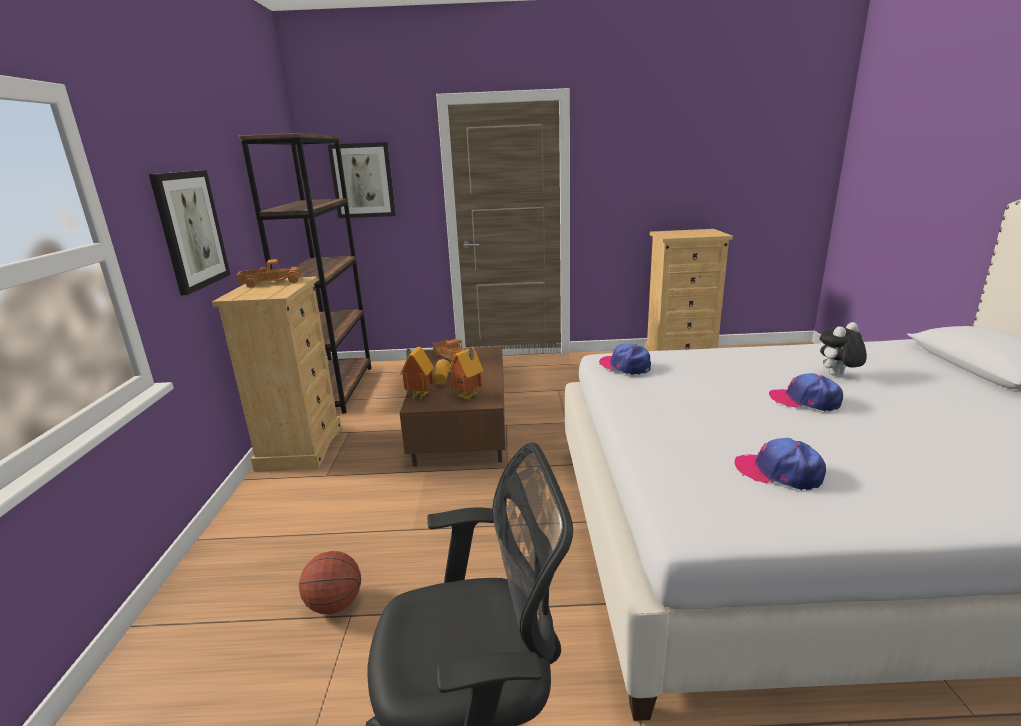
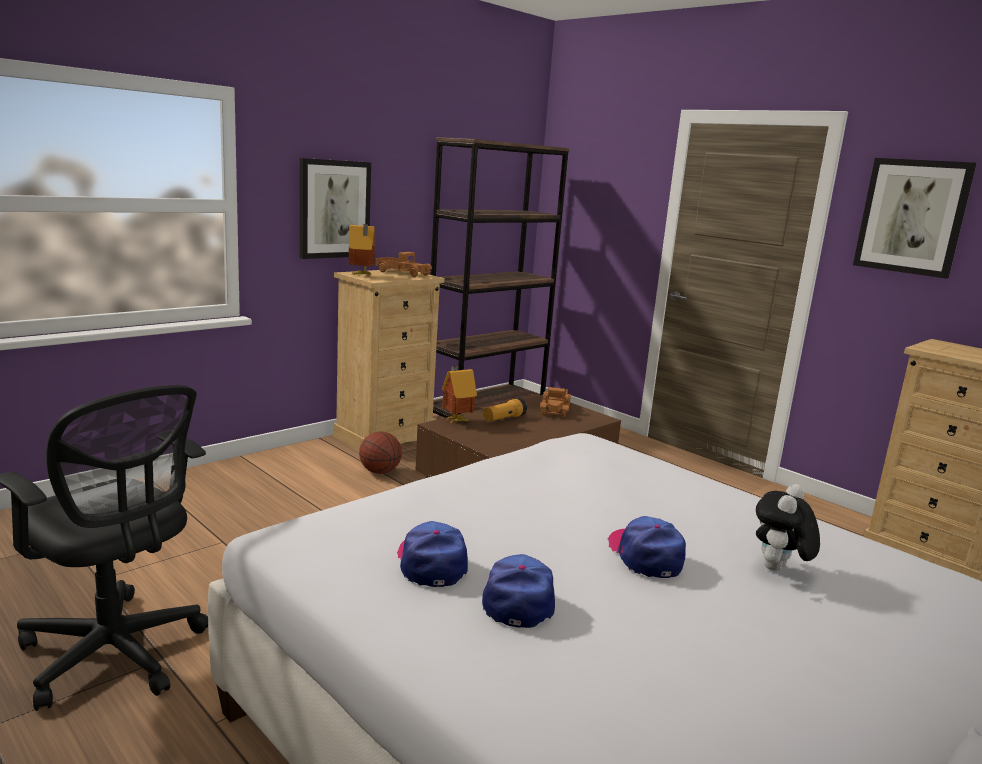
camera: 45 degrees right, 5 degrees down
(335, 604) = (228, 531): basketball -> basketball (380, 472)
(363, 180) = (590, 200): picture -> picture (912, 217)
(468, 397) = (489, 439): toy house -> toy house (361, 275)
(625, 366) = (573, 449): cap -> cap (519, 598)
(837, 375) = (778, 570): plush toy -> plush toy turned 75 degrees counterclockwise

